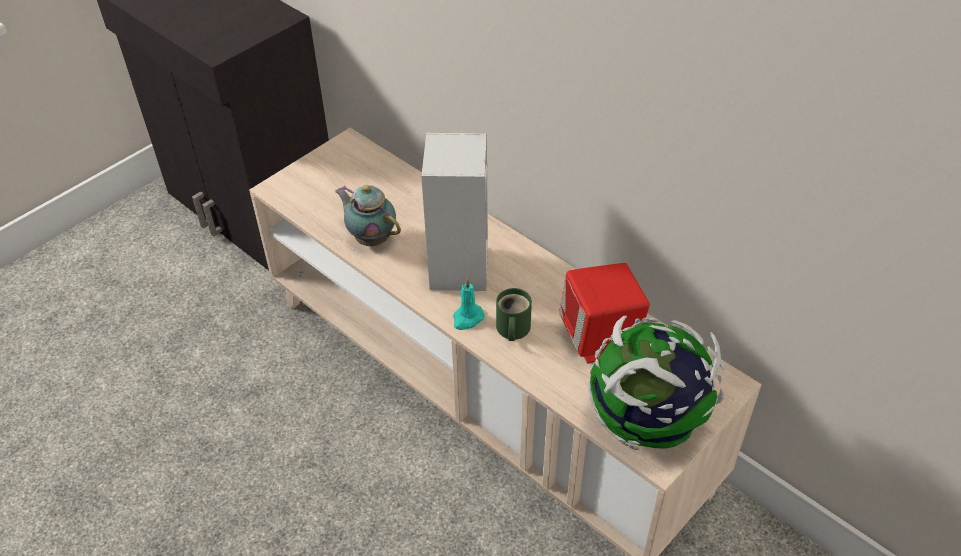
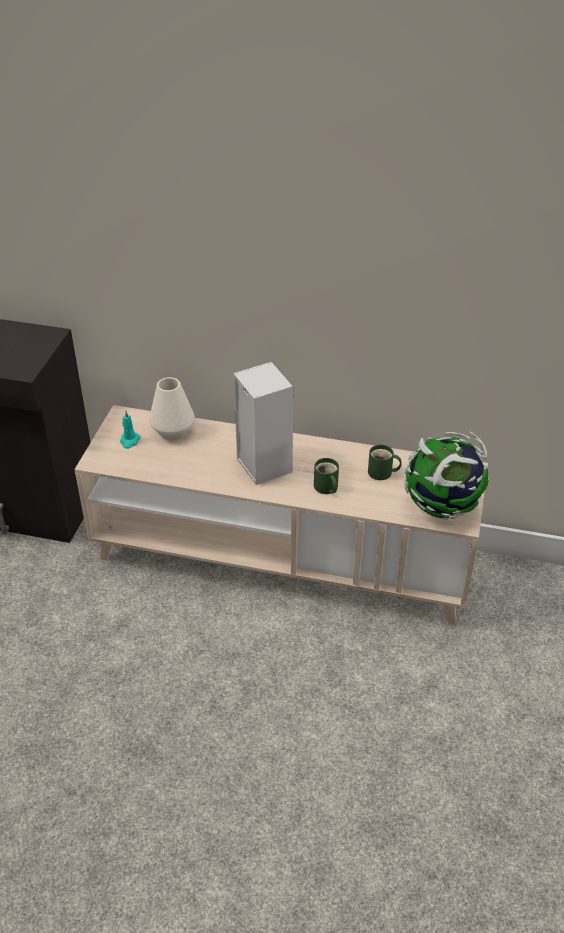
camera: 30 degrees left, 5 degrees down
(371, 238) = (190, 468): teapot -> none
(388, 183) = (173, 431): none -> white vase
(467, 318) = (293, 492): turquoise candle -> turquoise candle (129, 441)
(600, 339) = (382, 473): red speaker -> green mug

